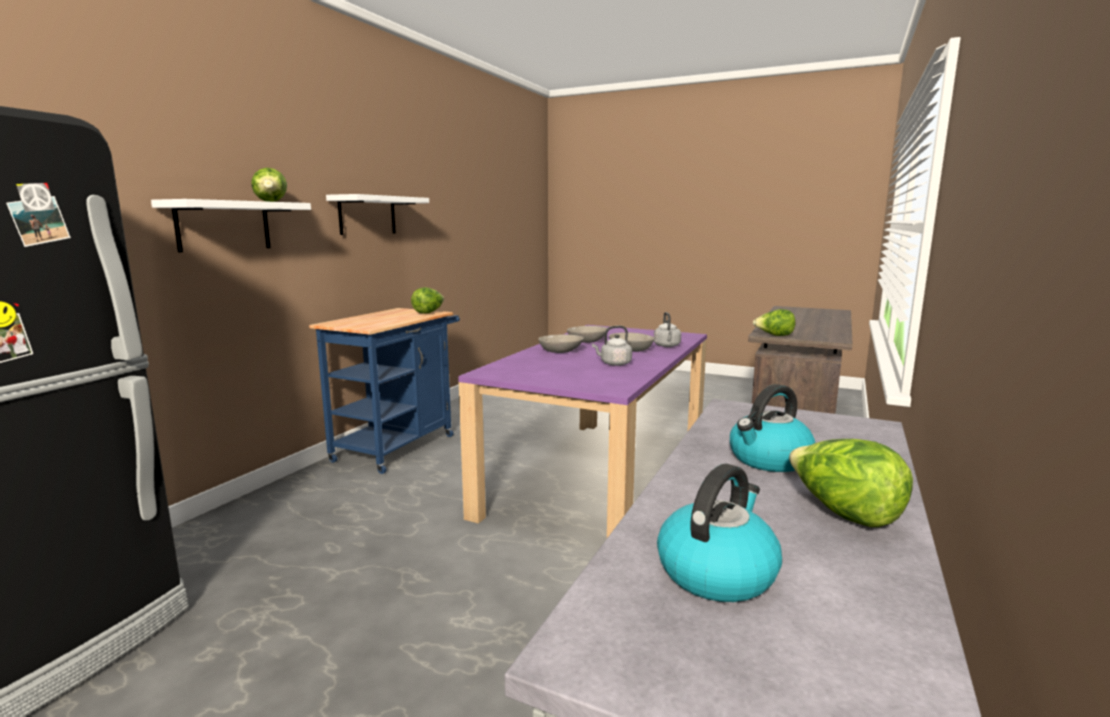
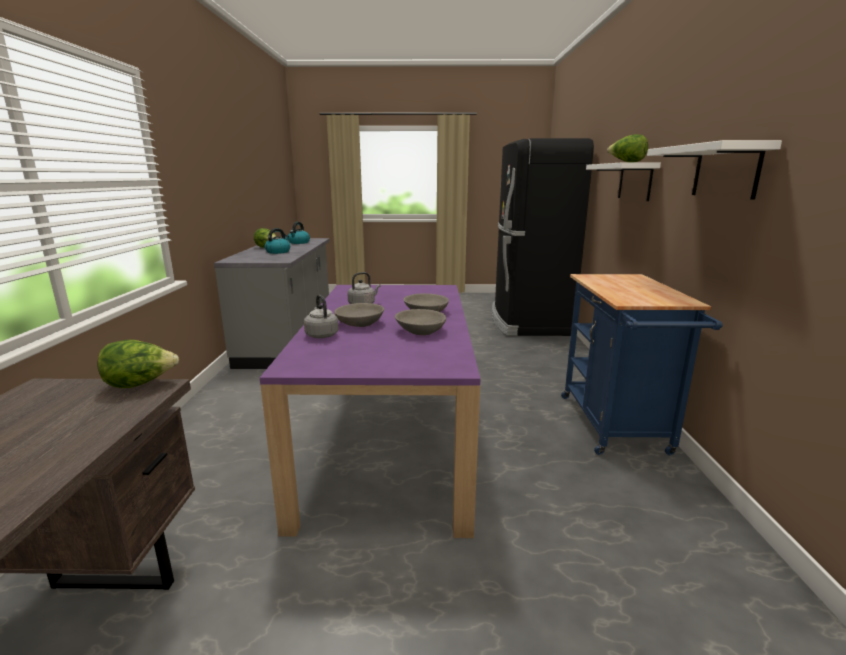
camera: 155 degrees right, 5 degrees up
(429, 312) = (631, 300): lettuce -> none

